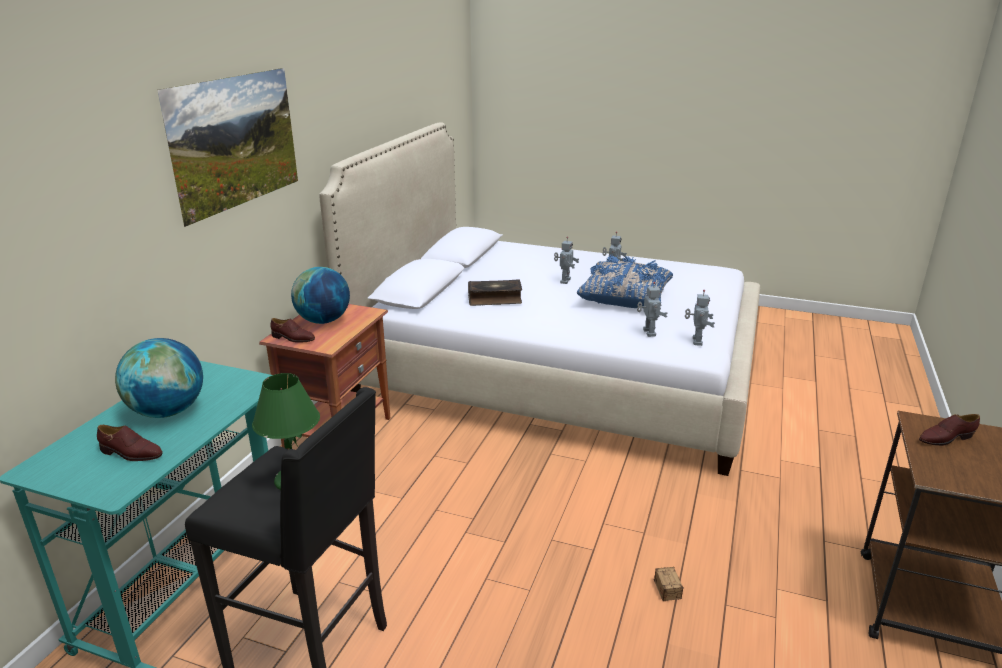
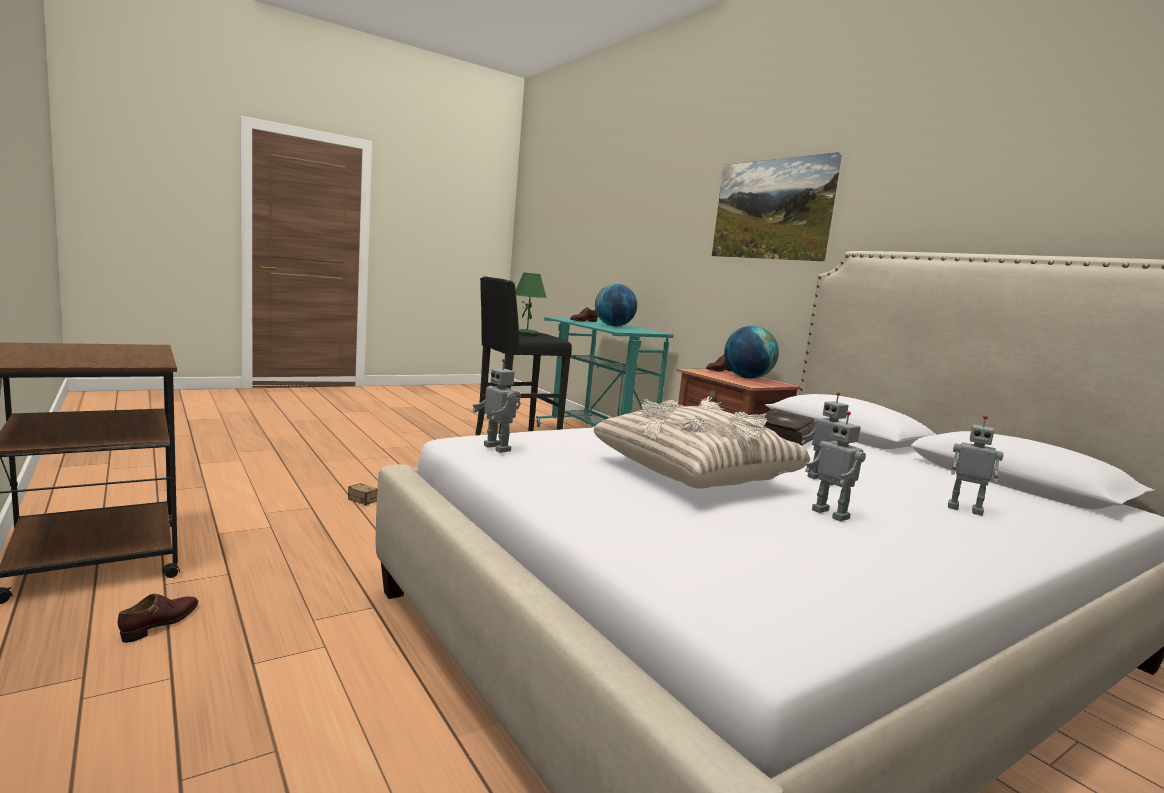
camera: 125 degrees right, 15 degrees down
(624, 300) = (694, 476): blue pillow -> beige pillow
(648, 333) = (563, 440): toy robot -> toy robot (965, 509)
(945, 438) = (124, 358): brown shoe -> brown shoe (161, 623)

